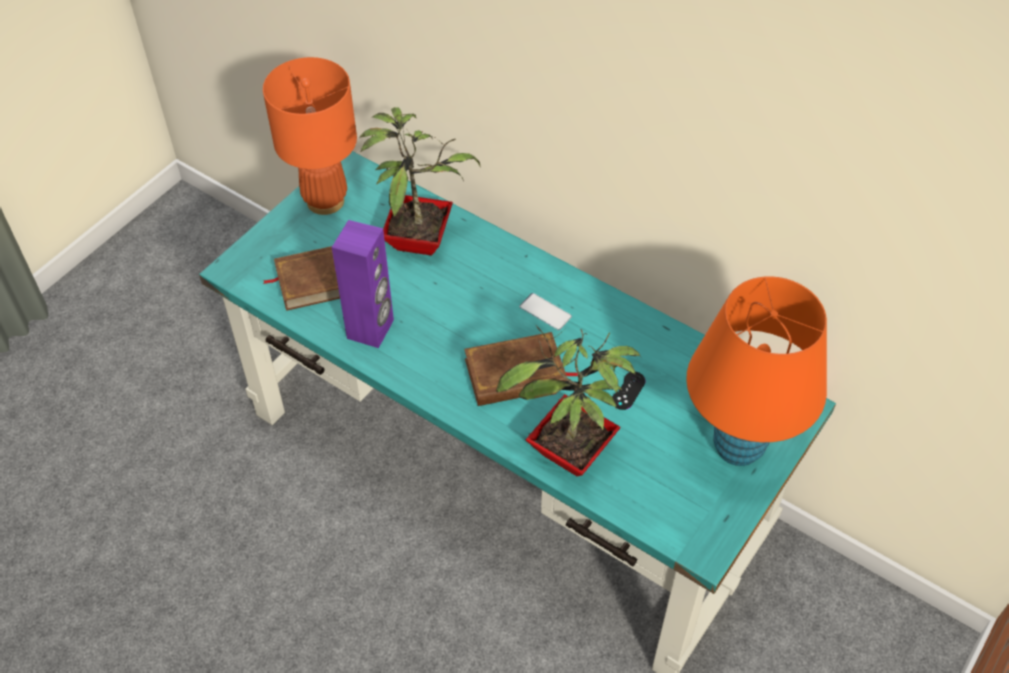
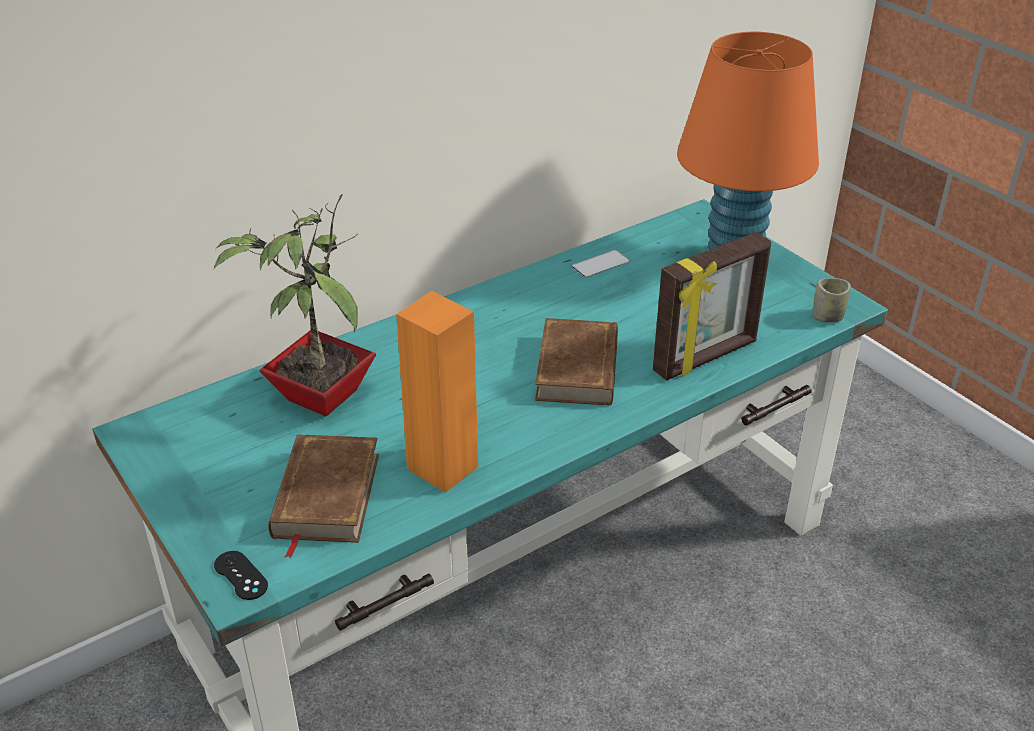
camera: 70 degrees left, 15 degrees down
(325, 201) = (182, 465): orange table lamp -> none
(371, 329) = (443, 467): purple speaker -> orange speaker
(545, 312) = (500, 328): phone -> phone (600, 264)
(569, 456) = (706, 358): potted plant -> picture frame
(628, 390) = (637, 301): black game controller -> black game controller (241, 575)
(676, 536) = (827, 317): none -> cup

